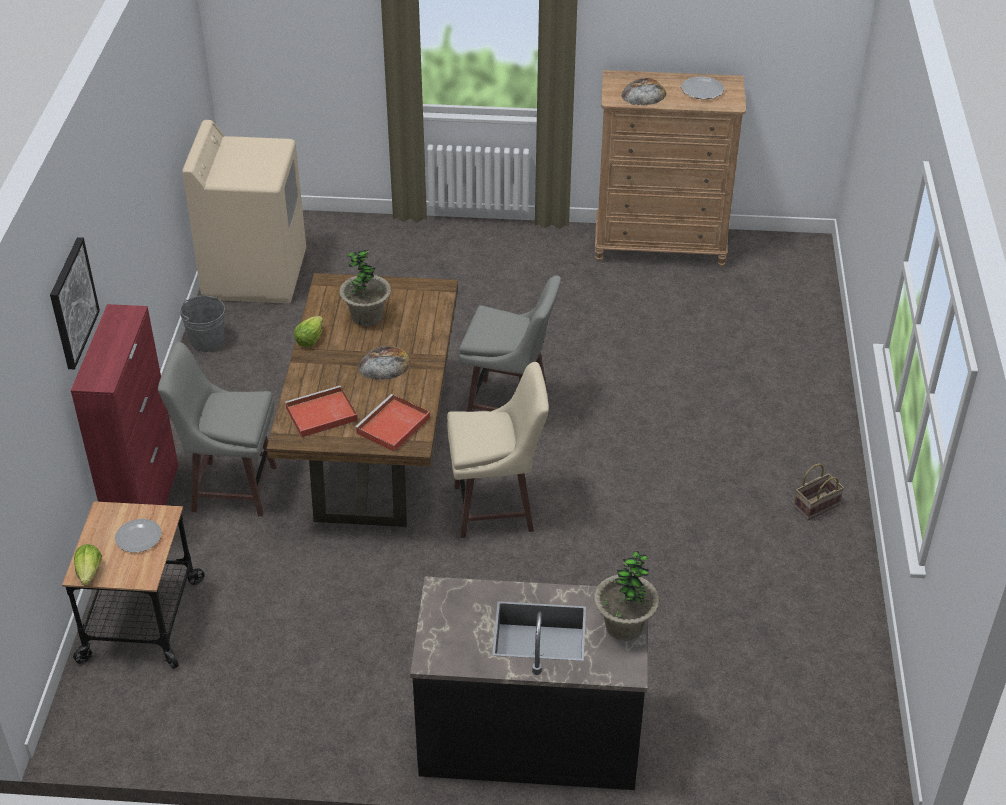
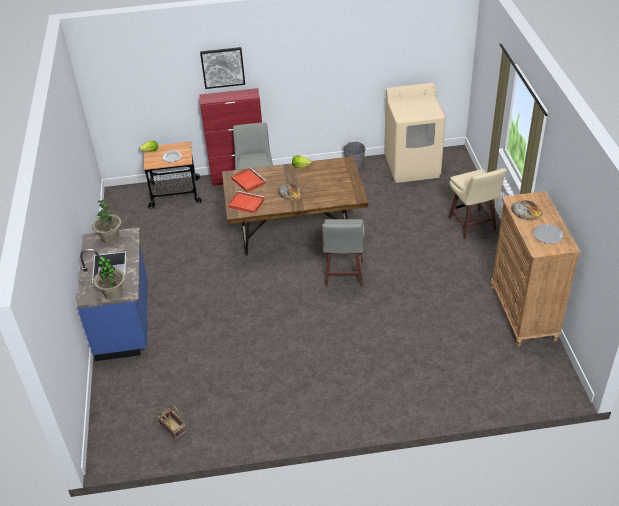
camera: 80 degrees right, 0 degrees up
(367, 317) = (325, 179): potted plant -> potted plant (110, 238)
(496, 509) = (265, 283): beige stool -> beige stool (472, 225)
(529, 735) = (124, 320): black counter -> blue counter
(816, 505) = (303, 414): basket -> basket (174, 428)

